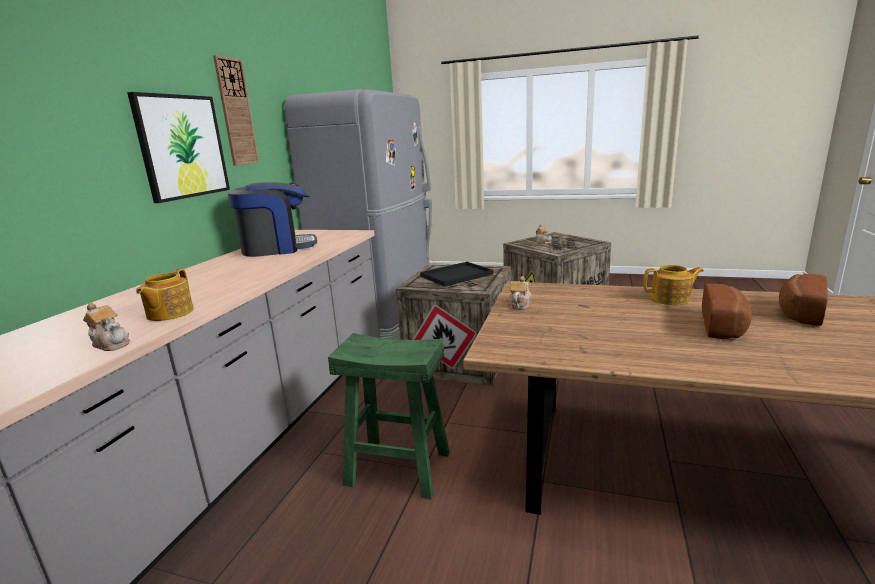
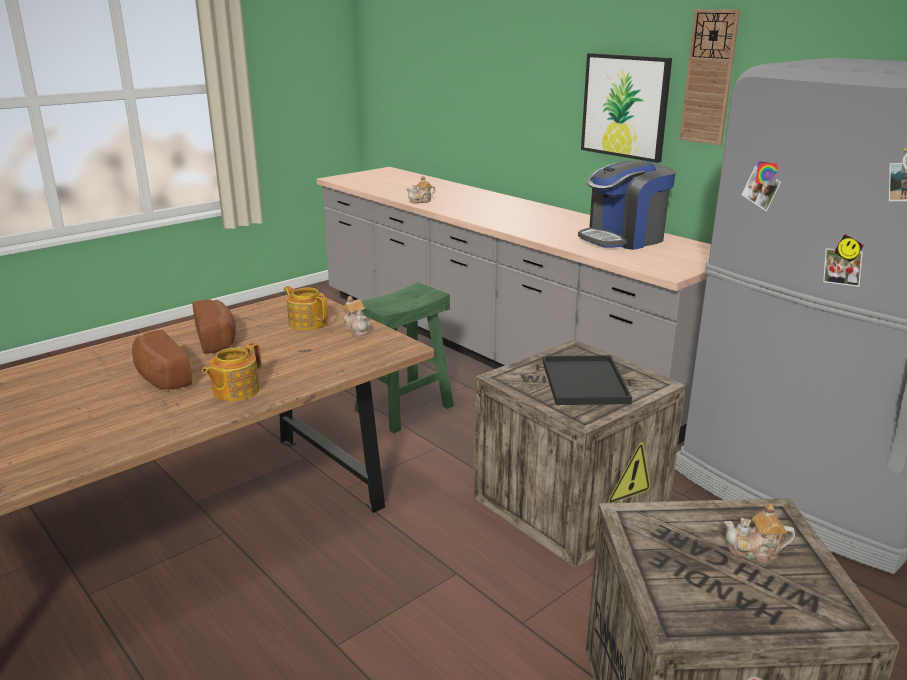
camera: 120 degrees right, 5 degrees up
(169, 313) = (455, 209): teapot -> teapot (307, 323)
(277, 248) = (623, 239): coffee machine -> coffee machine turned 45 degrees clockwise
(798, 312) = (93, 425): bread -> bread (218, 339)

